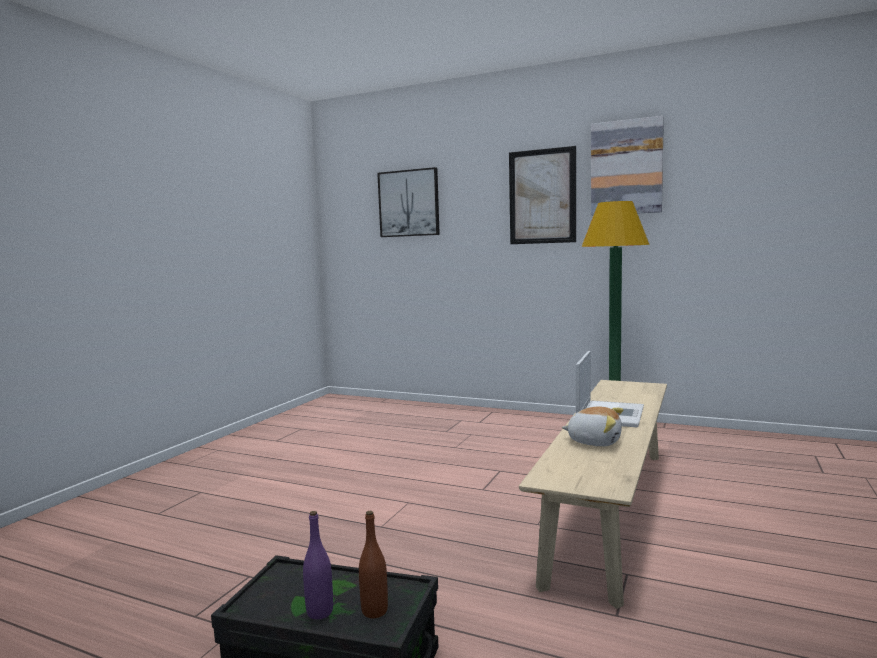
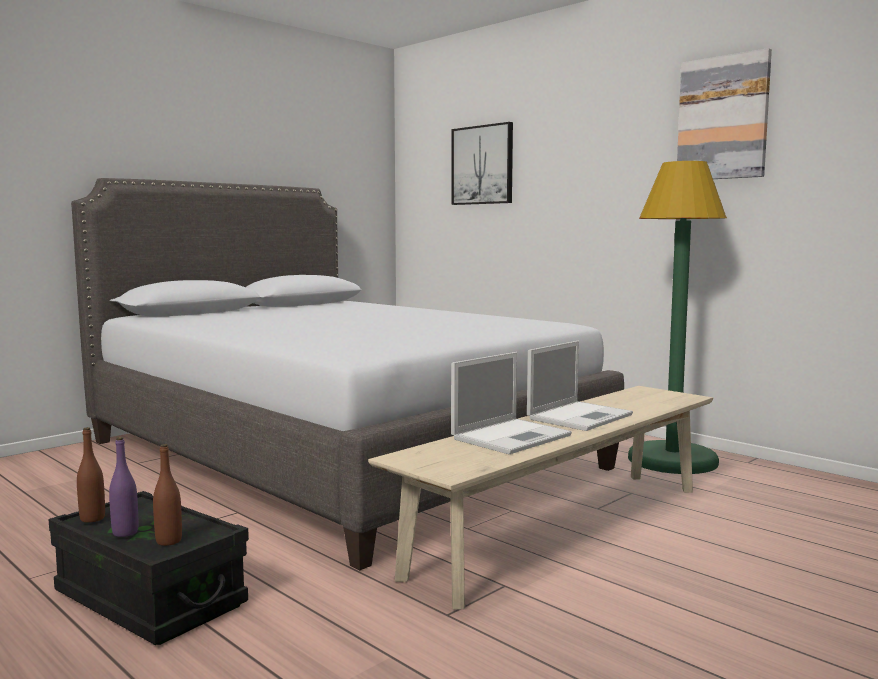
camera: 20 degrees right, 0 degrees up
(261, 602) = (92, 518): none -> brown bottle
(351, 471) = (338, 454): none -> grey bed
(542, 196) = (623, 156): picture -> none
(594, 441) = (512, 436): plush toy -> laptop

